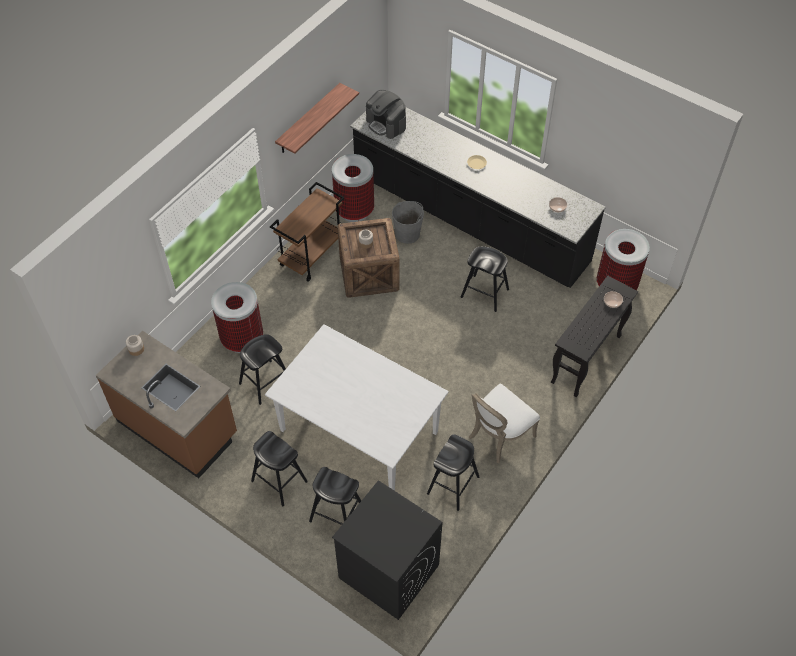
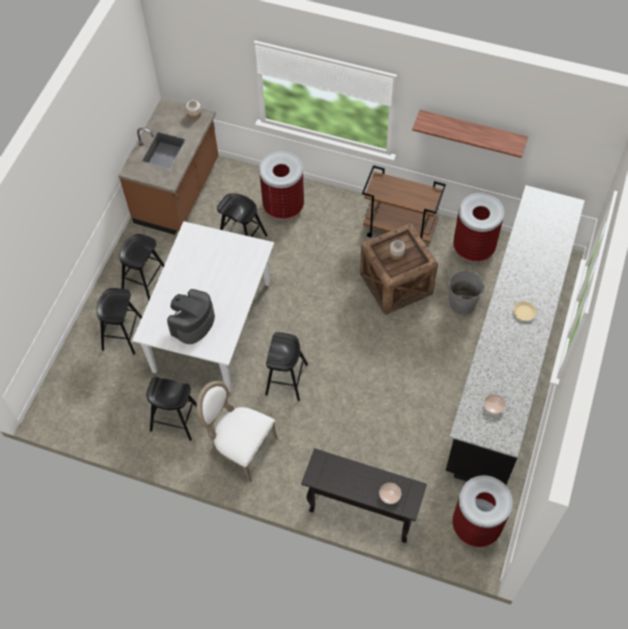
camera: 75 degrees right, 5 degrees up
(386, 124) = (543, 215): coffee machine -> coffee machine (192, 323)
(388, 571) = (77, 389): black washing machine -> none
(484, 293) = (413, 393): black stool -> black stool (286, 379)

